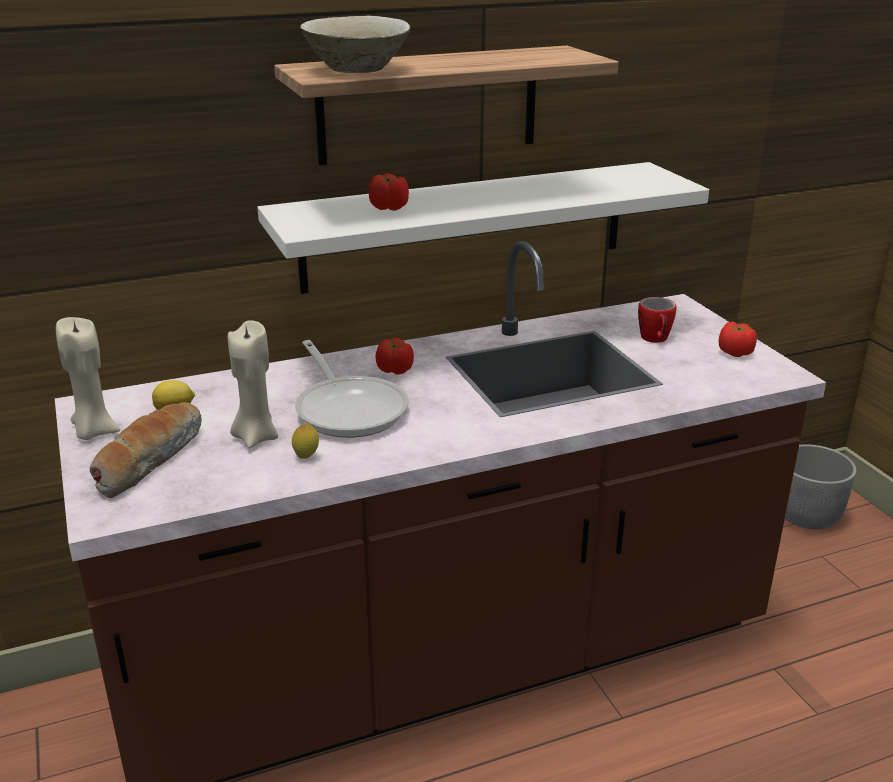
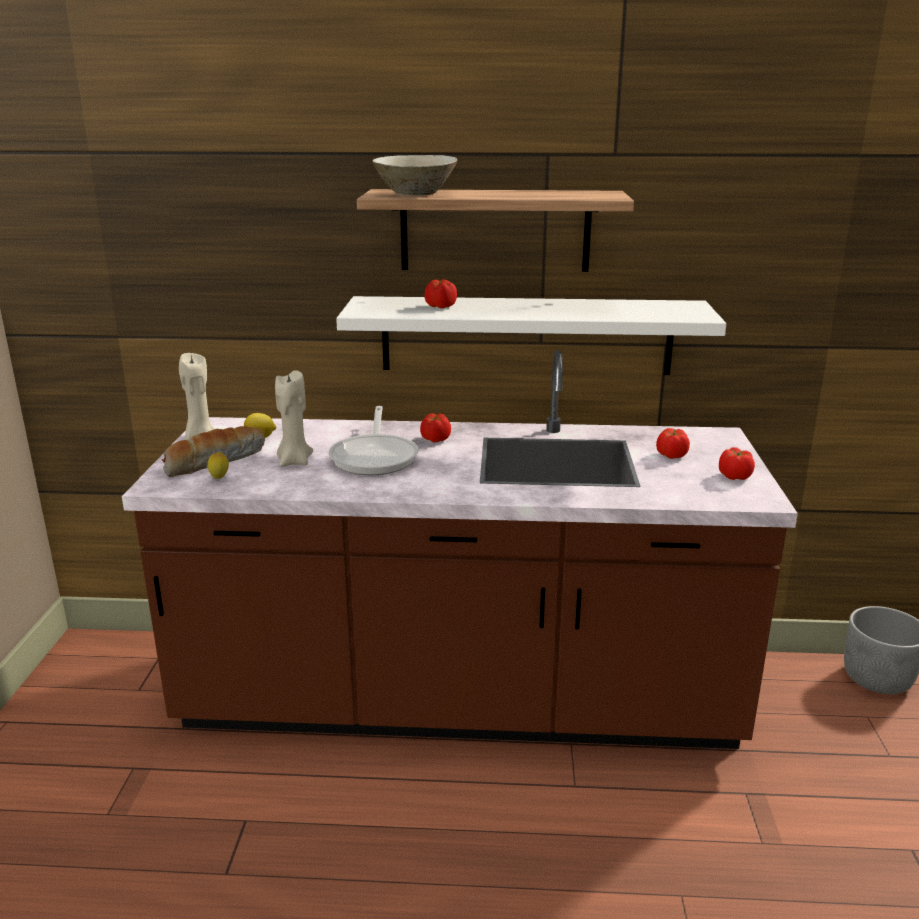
camera: 25 degrees right, 5 degrees down
(306, 457) = (314, 480): lemon -> lemon (219, 478)
(655, 340) = (671, 455): mug -> tomato

